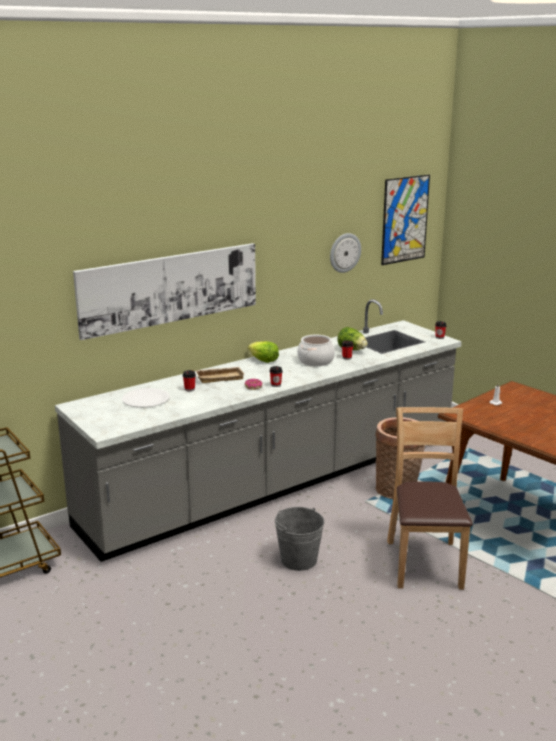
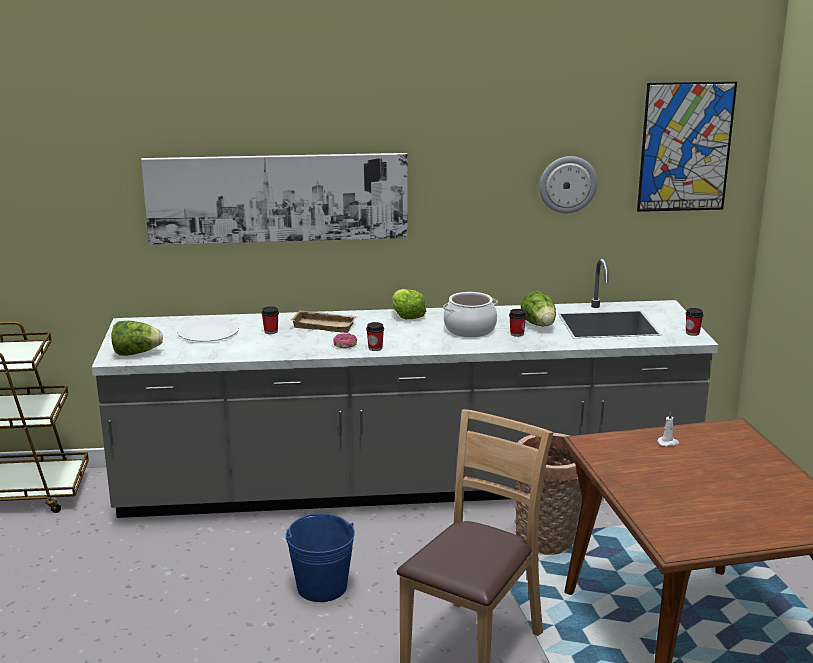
camera: 30 degrees right, 0 degrees up
(115, 425) = (136, 353): none -> lettuce
(299, 560) = (322, 587): grey bucket -> blue bucket

